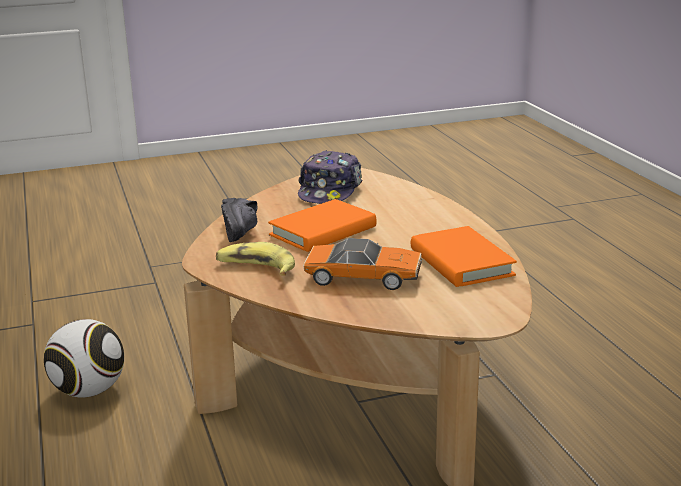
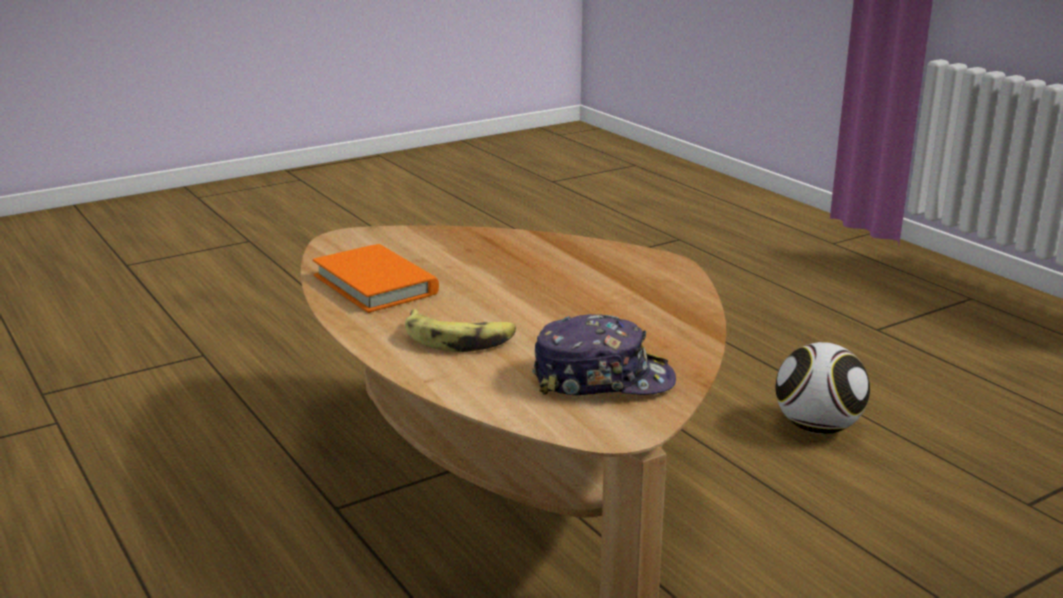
camera: 165 degrees right, 0 degrees up
(243, 232) = (664, 298): black shoe -> none
(256, 268) = (604, 260): banana -> banana (459, 339)
(323, 231) = (562, 308): orange book -> none
(330, 191) = (602, 379): cap -> cap turned 90 degrees clockwise
(363, 277) = (481, 261): toy car -> none

